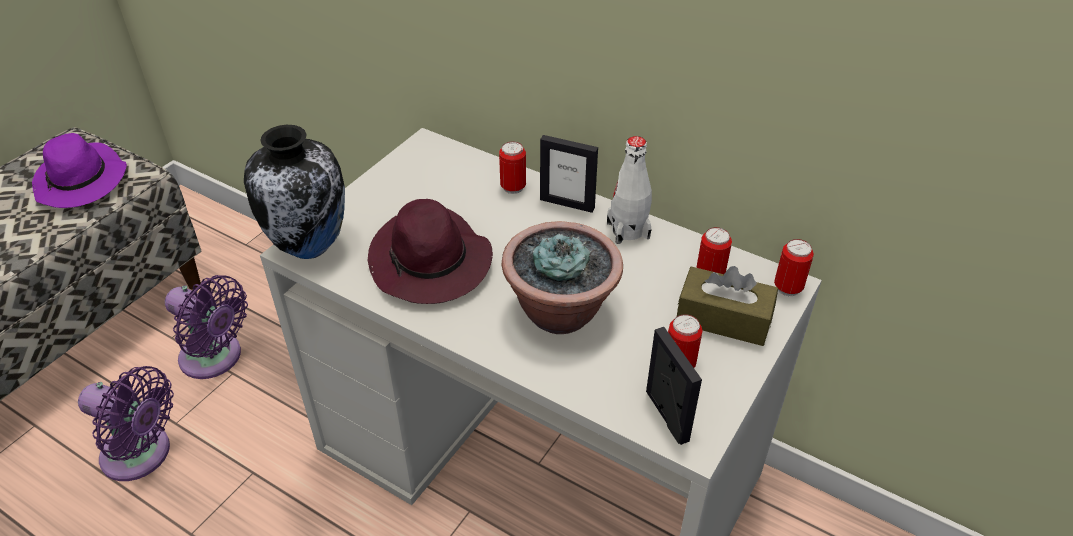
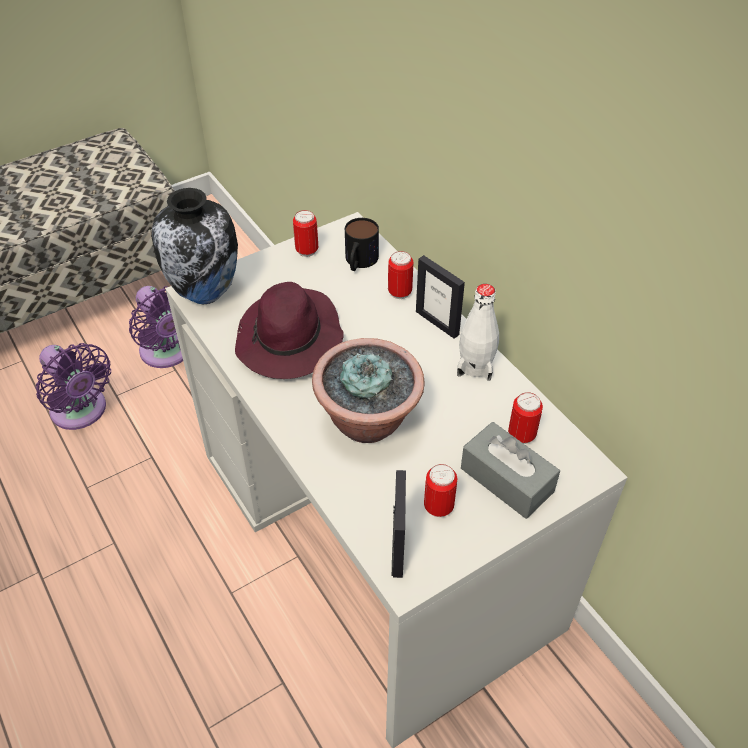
camera: 25 degrees right, 5 degrees up
(82, 182) = (105, 177): purple hat -> none
(454, 172) = (359, 262): none -> mug
(723, 319) = (506, 480): brown tissue box -> grey tissue box
(788, 288) = (588, 473): can -> can (307, 251)

